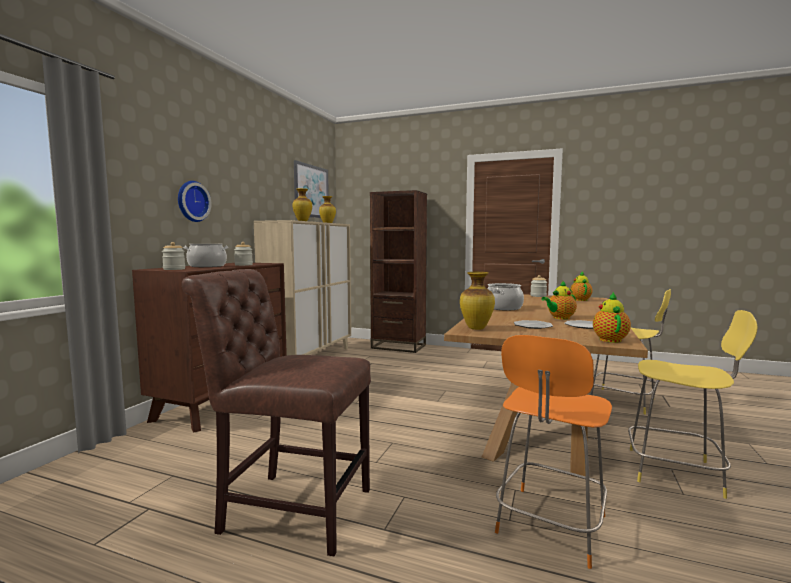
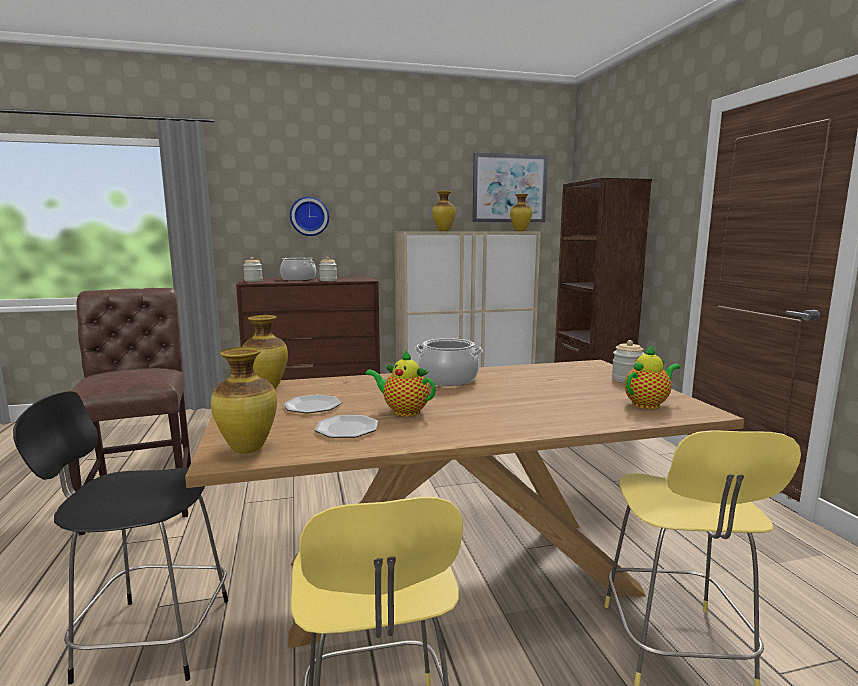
camera: 55 degrees right, 5 degrees up
(550, 526) = (150, 638): orange stool -> black stool
(609, 339) = (247, 449): teapot -> vase

